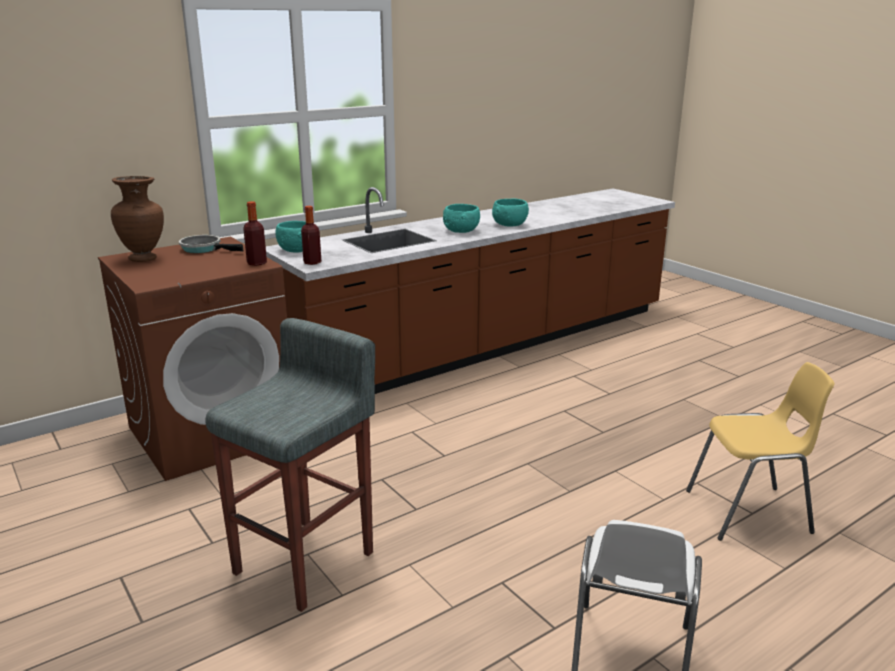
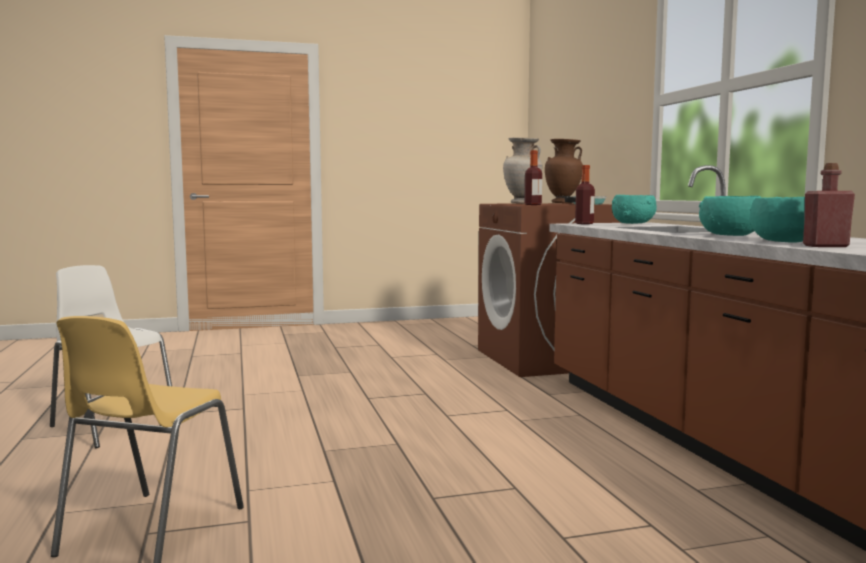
camera: 110 degrees right, 15 degrees down
(172, 272) = (521, 203): none -> beige vase
(307, 562) = (342, 371): grey stool -> none
(536, 221) = (825, 246): none -> red bottle

